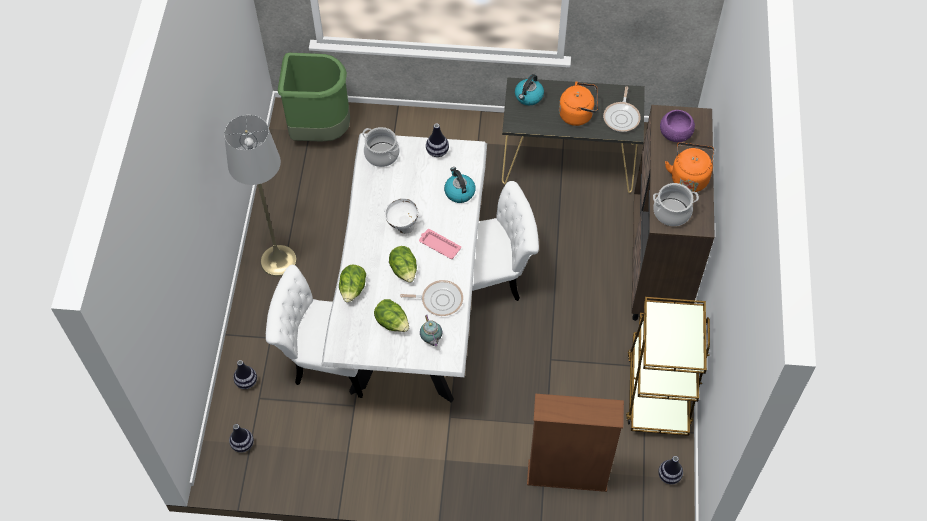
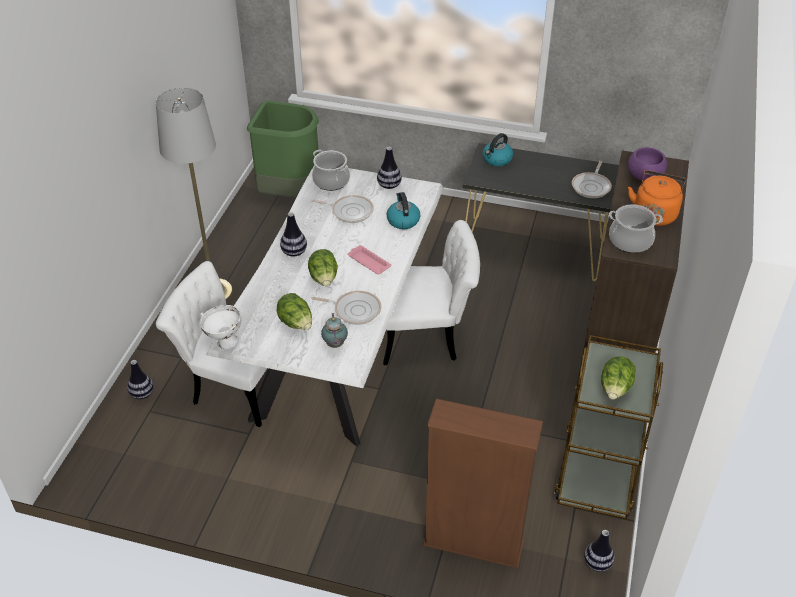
camera: 10 degrees right, 15 degrees down
(243, 444) = (116, 453): vase -> vase (294, 252)
(353, 289) = (263, 288): lettuce -> lettuce (615, 389)
(402, 226) = (333, 241): white bowl -> white bowl (223, 341)
(408, 188) = (350, 211): none -> frying pan
(578, 114) = (545, 179): orange kettle -> none

